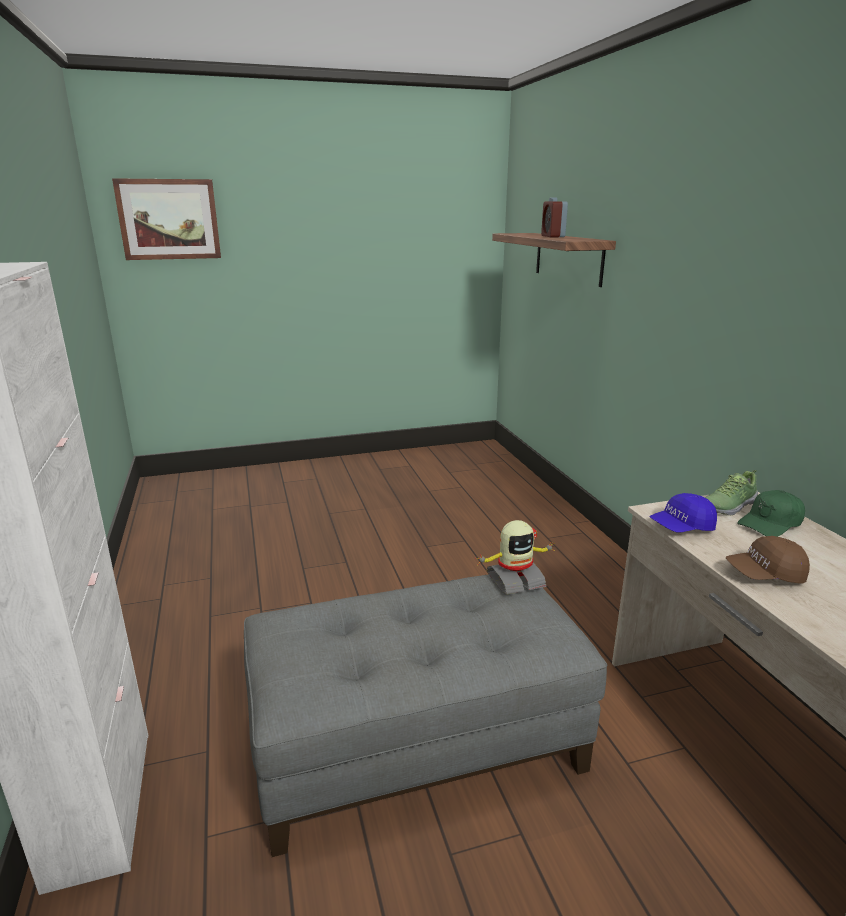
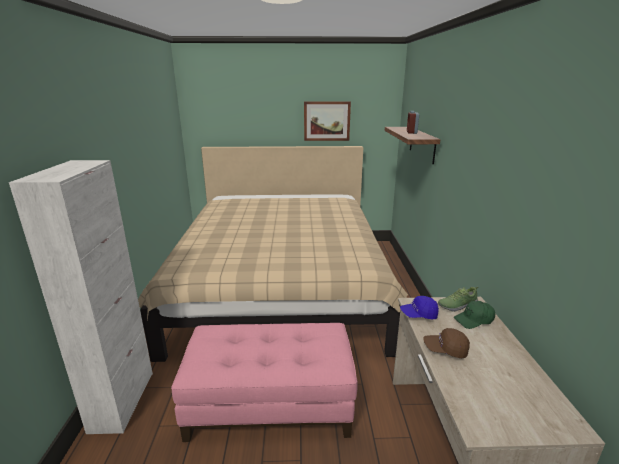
camera: 15 degrees right, 0 degrees up
(169, 219) = (216, 115): picture -> picture (326, 121)
(342, 533) = (281, 286): none -> beige bed
(416, 740) = (270, 402): grey ottoman -> pink ottoman
(514, 580) = (331, 328): toy robot -> none

